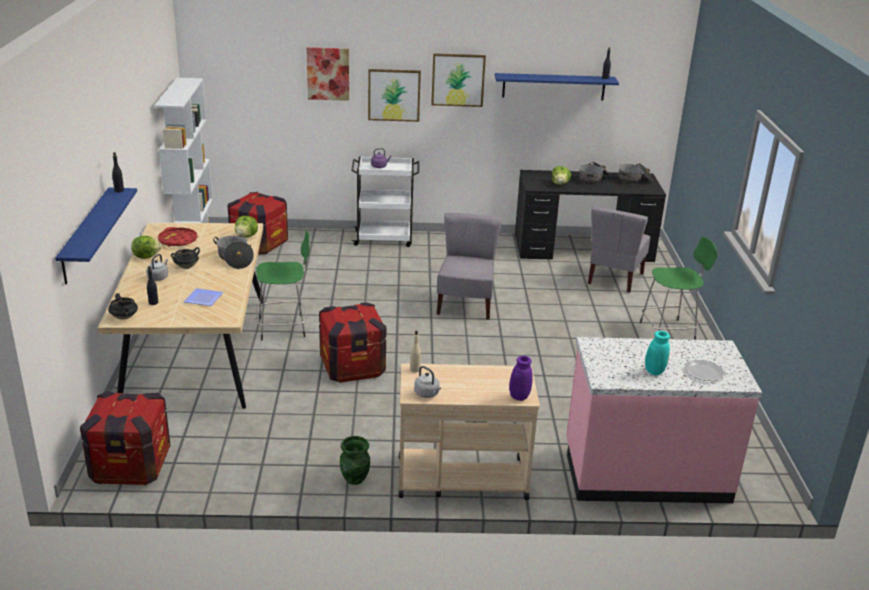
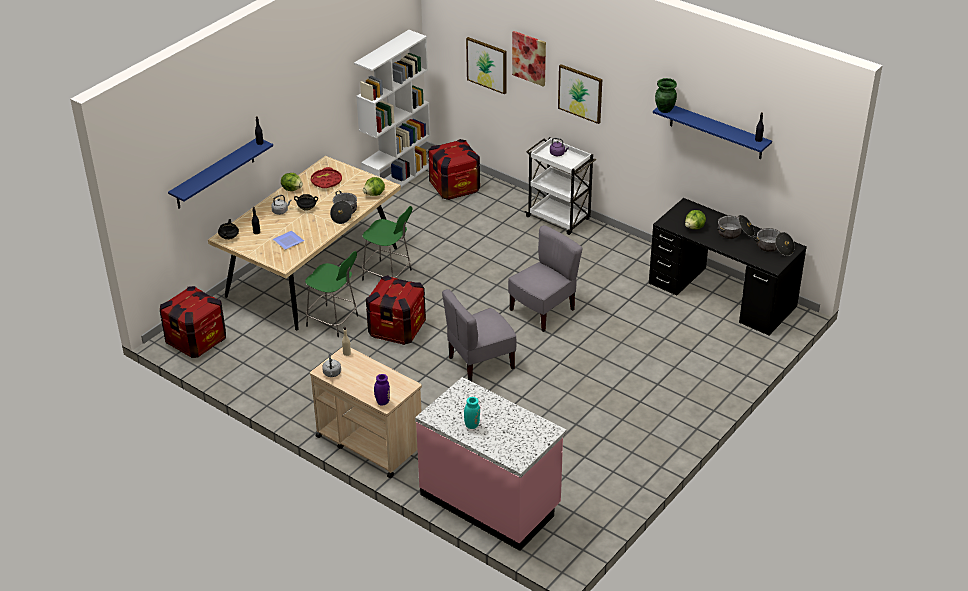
camera: 40 degrees right, 10 degrees up
(355, 479) = (306, 412): green vase -> green vase (665, 110)
(458, 80) = (633, 97): picture -> picture (487, 65)
(614, 279) = (704, 337): grey chair -> grey chair (480, 362)
(669, 331) = (677, 406): green stool -> green stool (334, 321)
(704, 372) = (505, 442): plate -> none

